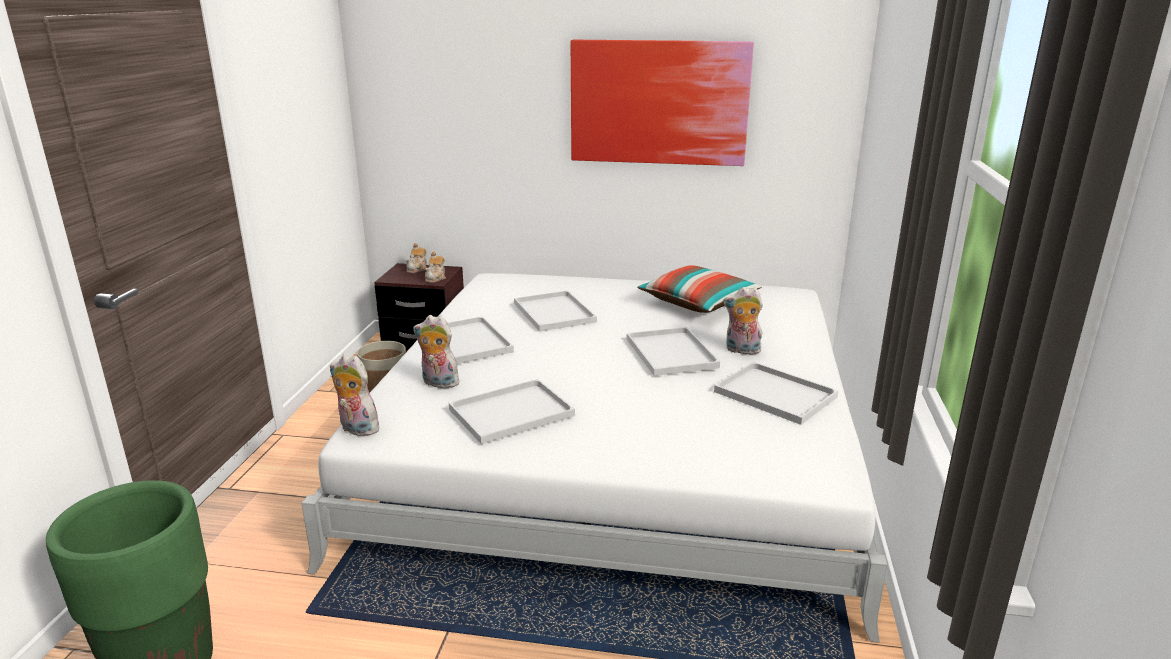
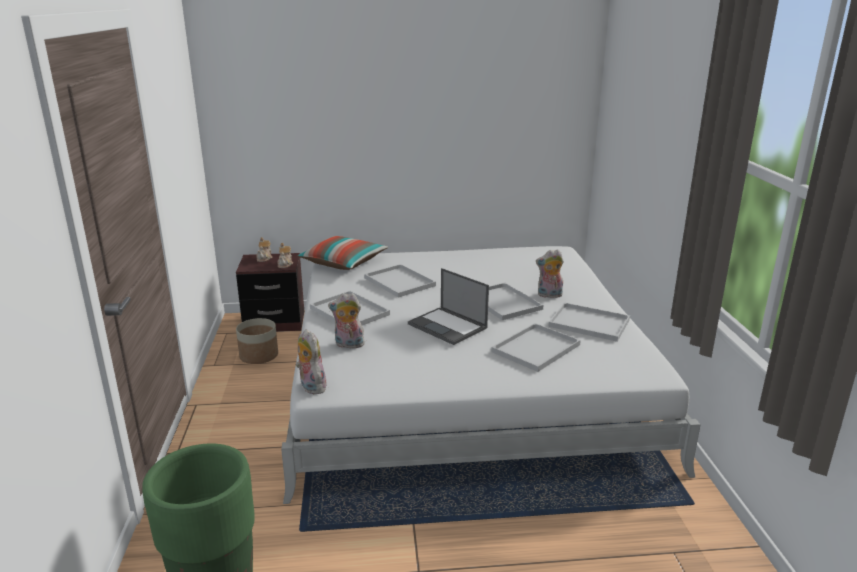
camera: 15 degrees left, 0 degrees up
(356, 429) = (310, 387): plush toy -> plush toy turned 45 degrees clockwise
(510, 413) = (418, 360): white tray -> white tray (535, 349)
(577, 375) = (448, 326): none -> laptop
(659, 102) = (453, 116): picture -> none
(698, 303) = (499, 264): pillow -> pillow (343, 263)

